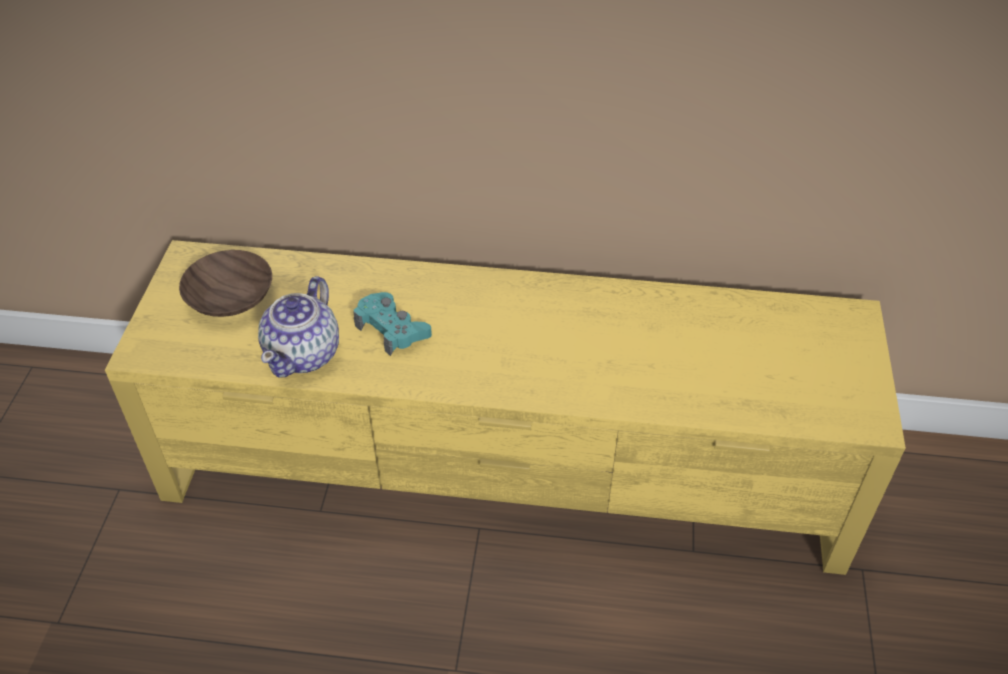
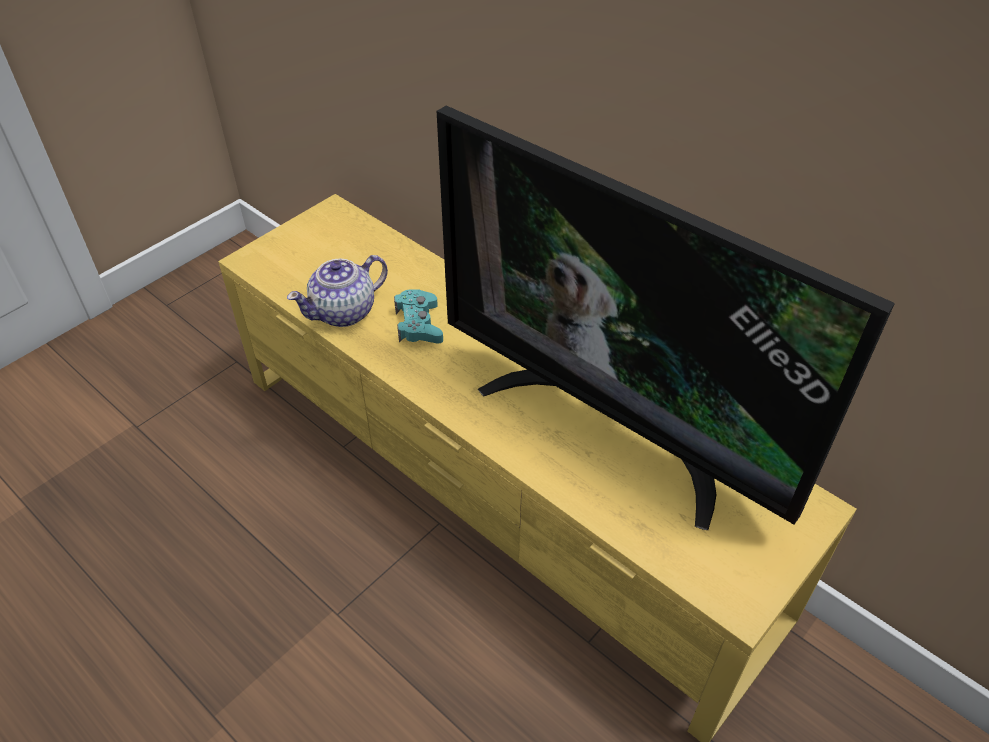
camera: 35 degrees right, 0 degrees up
(232, 298) = (335, 251): brown bowl -> none
(650, 331) = (613, 426): none -> television

